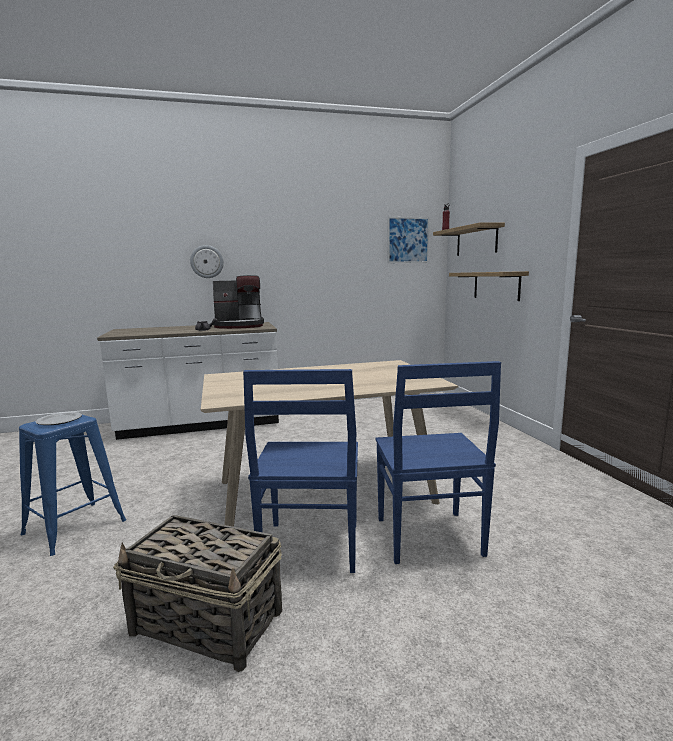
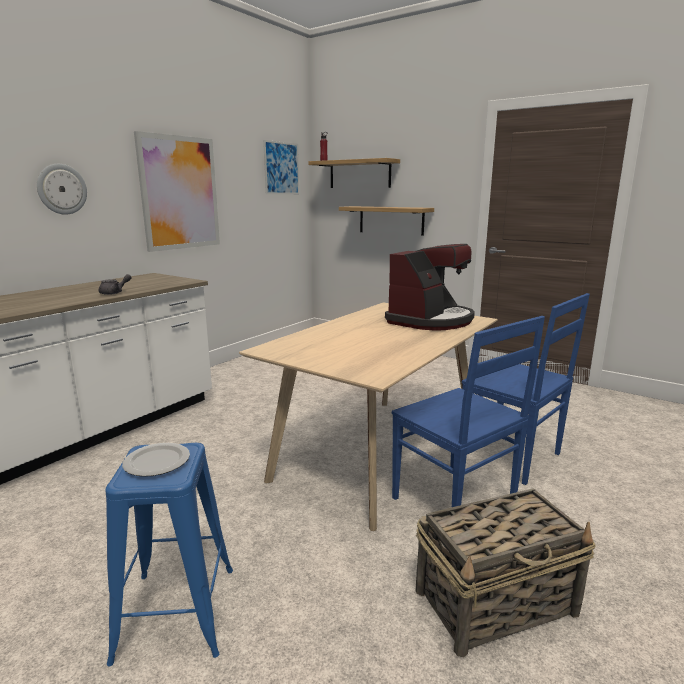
camera: 40 degrees left, 5 degrees up
(239, 326) = (139, 282): coffee machine -> coffee machine (431, 320)
(299, 263) = (180, 193): none -> picture

